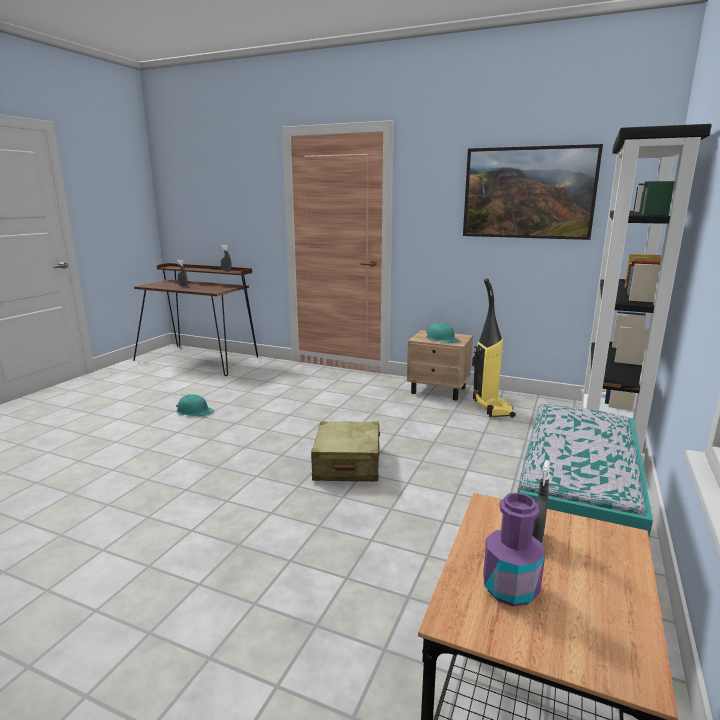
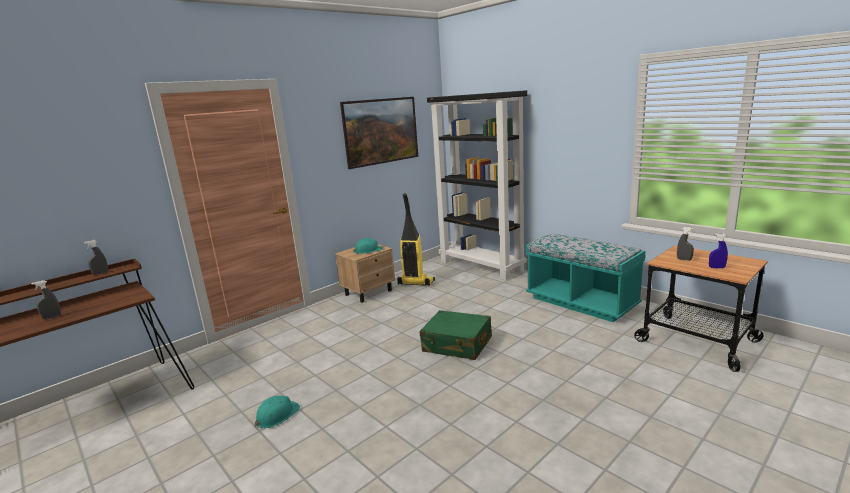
camera: 65 degrees left, 0 degrees up
(347, 464) = (457, 344): beige suitcase -> green suitcase
(510, 588) = (716, 267): purple bottle -> blue spray bottle

